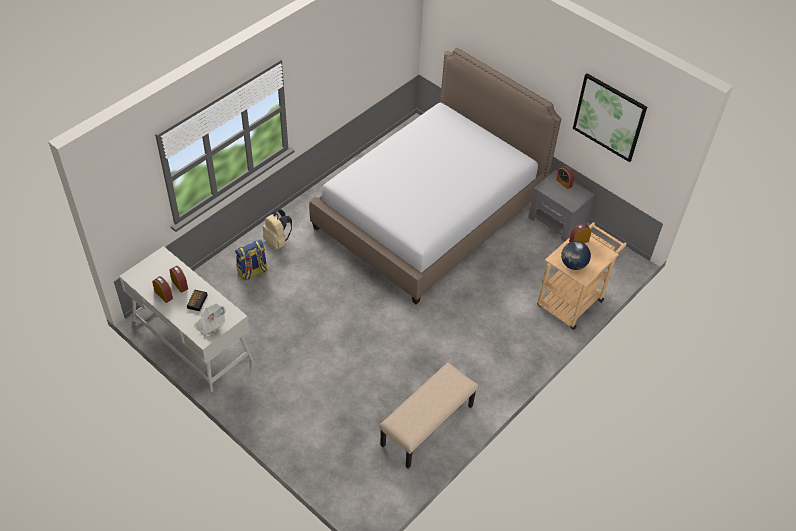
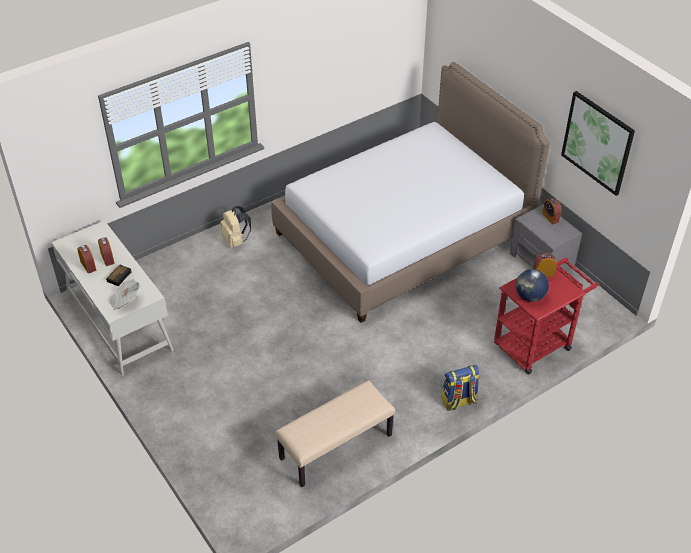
camera: 15 degrees right, 5 degrees down
(252, 272) = (201, 267): backpack -> backpack (458, 401)
(573, 299) = (537, 343): beige cart -> red cart

